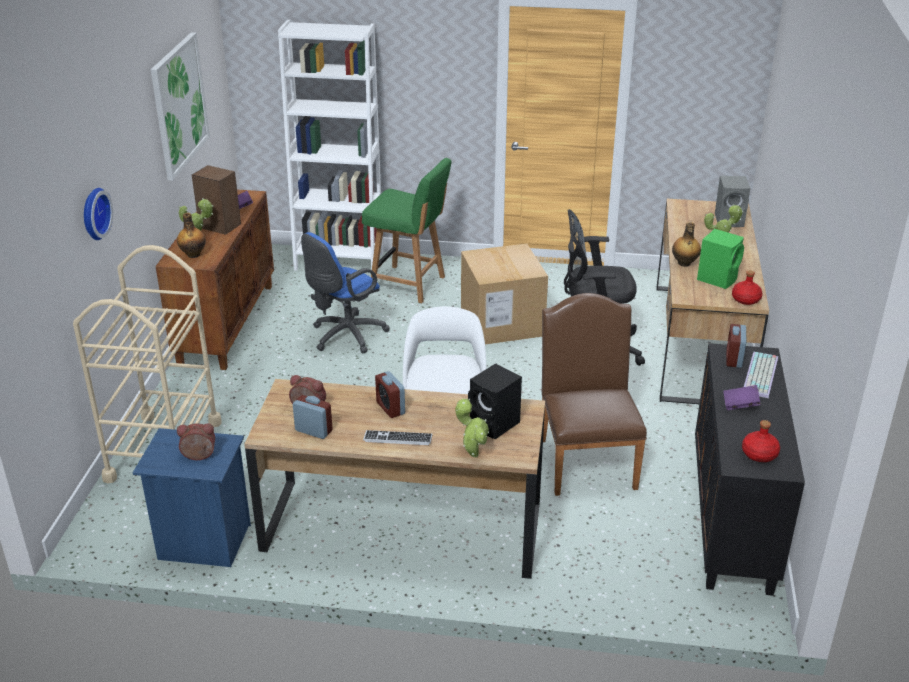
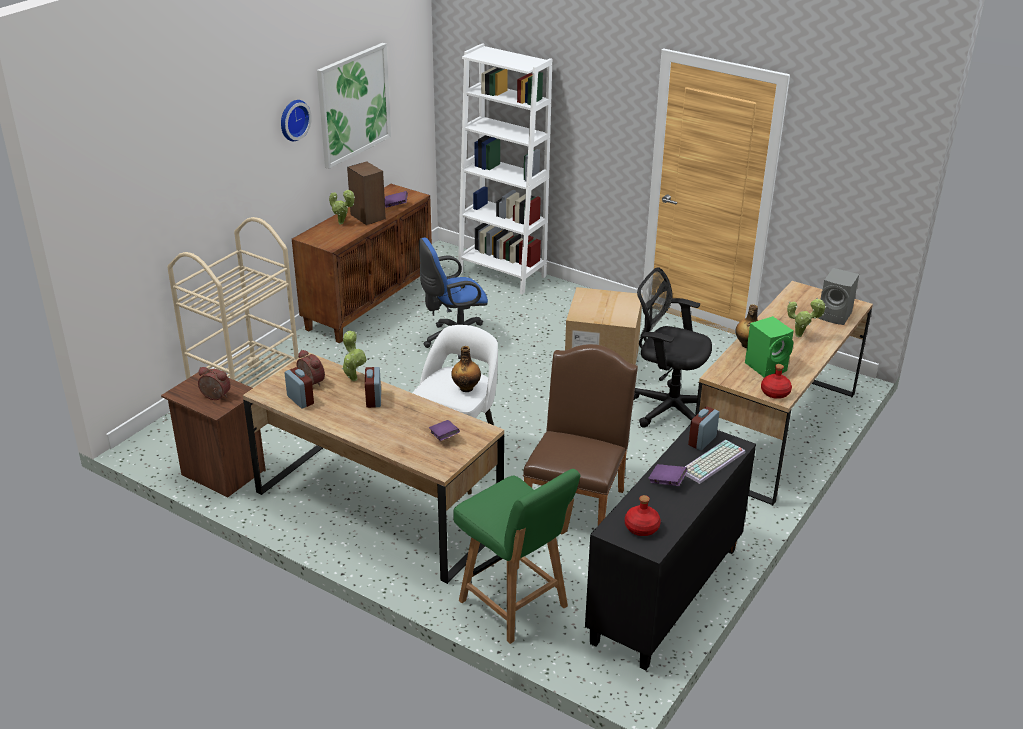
camera: 25 degrees right, 0 degrees up
(93, 213) = (216, 182): wall clock -> wall clock (292, 119)
(193, 254) = (327, 236): bottle -> bottle (466, 388)
(203, 543) = (222, 473): blue nightstand -> brown nightstand
(398, 439) = (357, 425): keyboard -> none
(409, 284) = (546, 309): green chair -> green chair (514, 605)
(472, 453) = (405, 454): potted plant -> potted plant (353, 378)
(495, 425) = (444, 437): black speaker -> purple book

